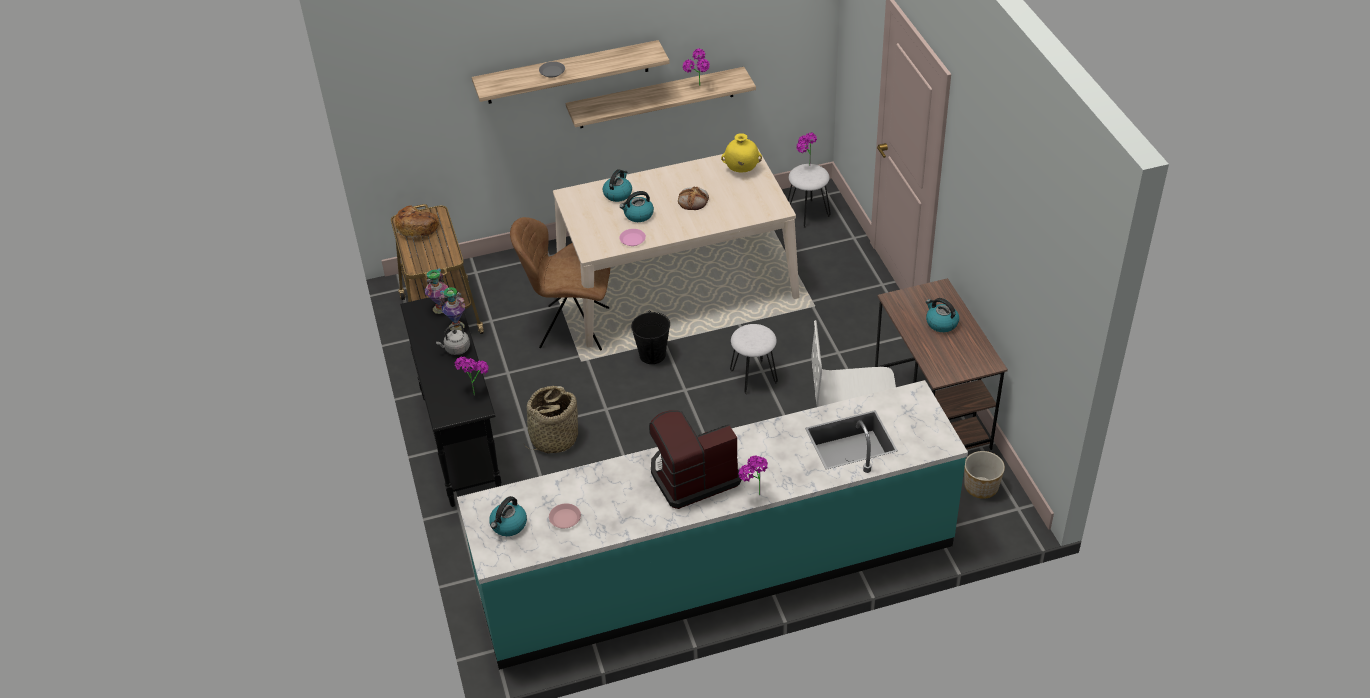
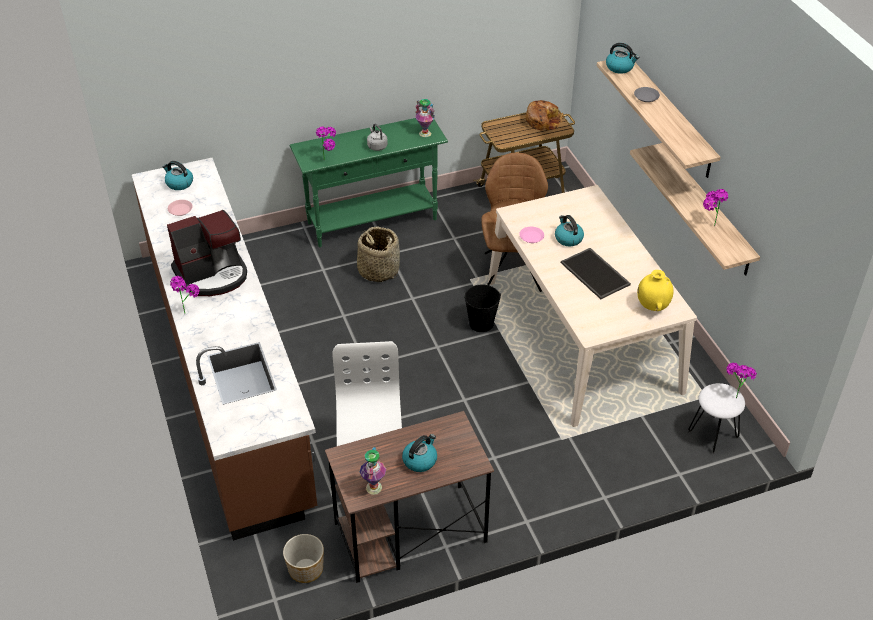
camera: 85 degrees right, 0 degrees up
(456, 326) = (403, 143): vase -> vase (373, 487)
(462, 444) = (373, 221): black console table -> green console table
(618, 194) = (598, 224): kettle -> kettle (620, 67)
(692, 476) = (212, 274): coffee machine -> coffee machine turned 90 degrees clockwise
(693, 200) = (596, 273): bread -> tray
(717, 568) = (228, 374): turquoise counter -> brown counter
(754, 377) = (455, 394): white stool -> none

